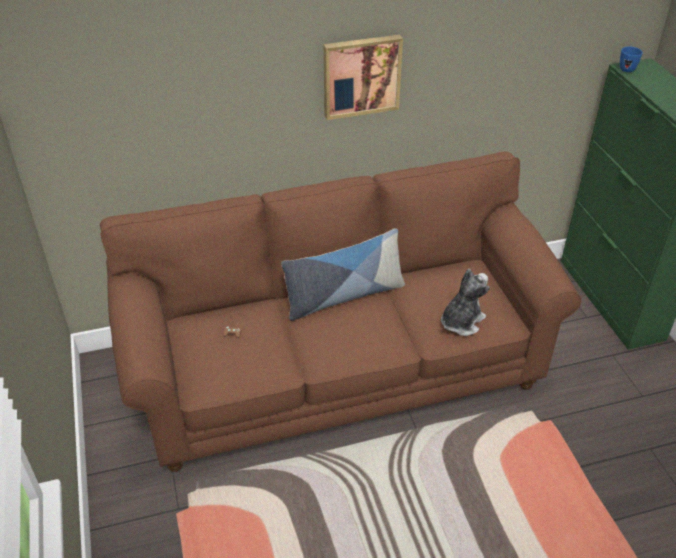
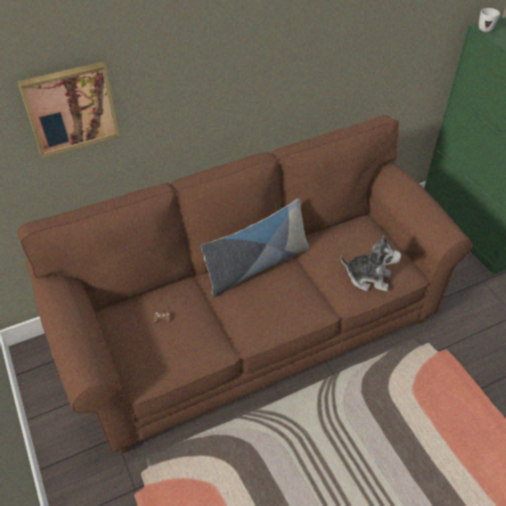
camera: 10 degrees left, 5 degrees up
(361, 75) = (255, 57): picture -> picture (70, 108)
(461, 322) = (368, 277): plush toy -> plush toy turned 75 degrees clockwise
(628, 68) = (485, 28): blue mug -> white mug

